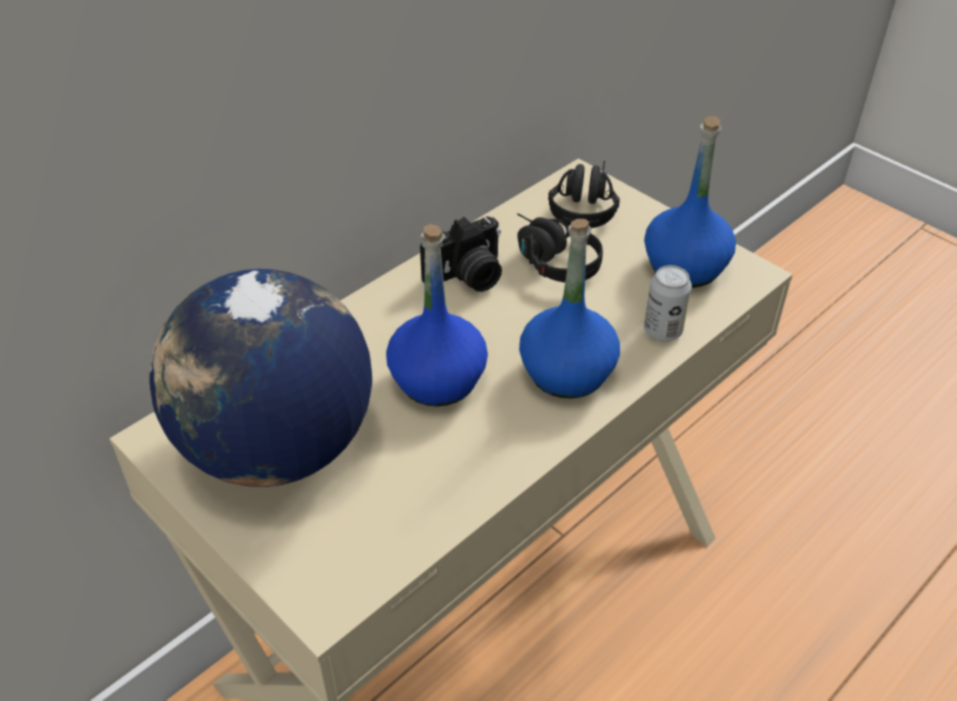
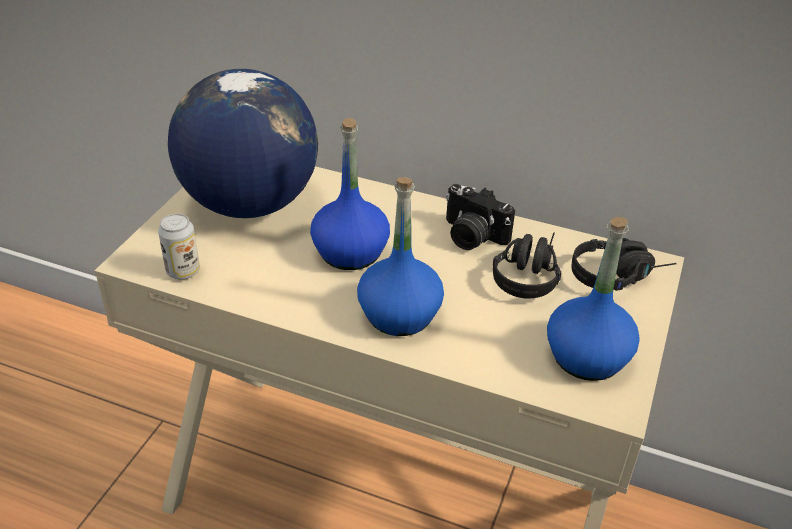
camera: 65 degrees right, 5 degrees down
(663, 331) = (488, 360): can -> can (183, 271)

